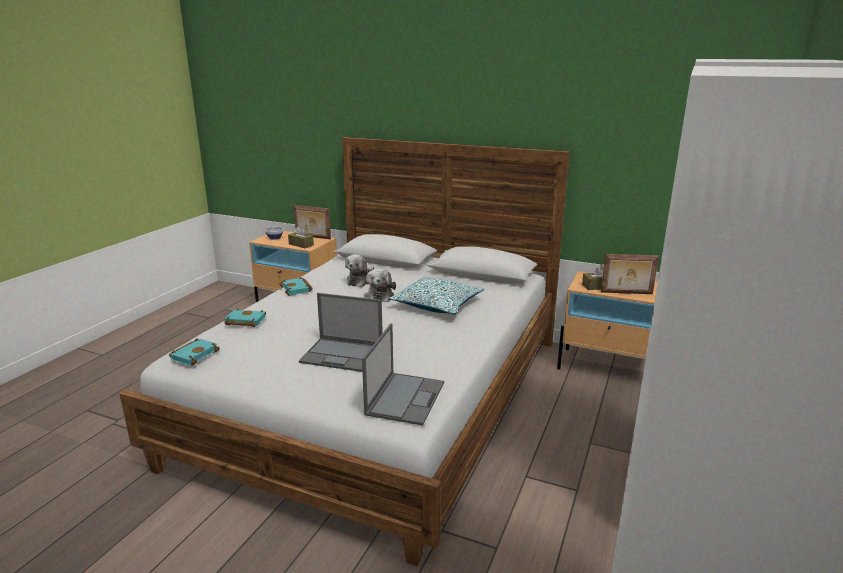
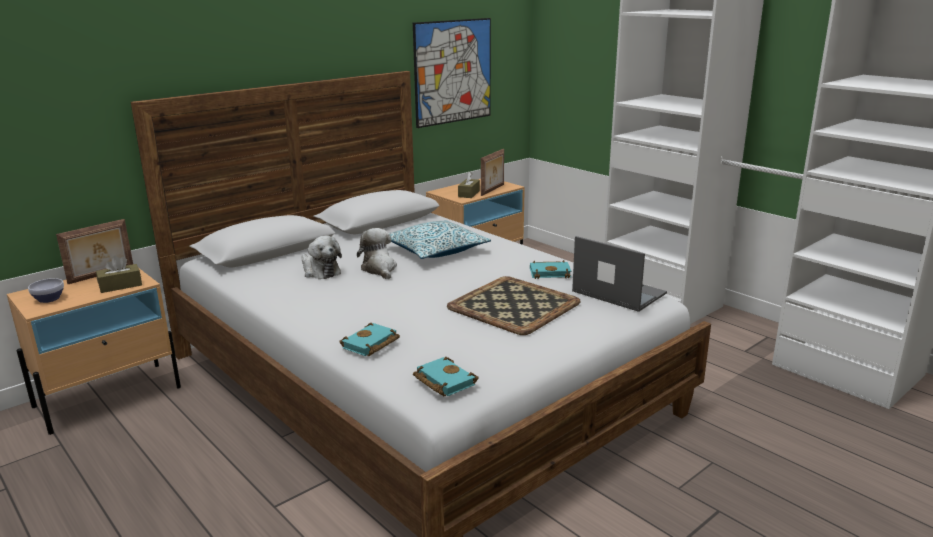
camera: 65 degrees left, 0 degrees up
(297, 289) = (298, 306): turquoise book -> turquoise book (551, 273)
(343, 355) = (513, 305): laptop -> tray
(379, 295) = (379, 269): plush toy -> plush toy turned 135 degrees counterclockwise
(637, 162) = (453, 72): none -> picture

